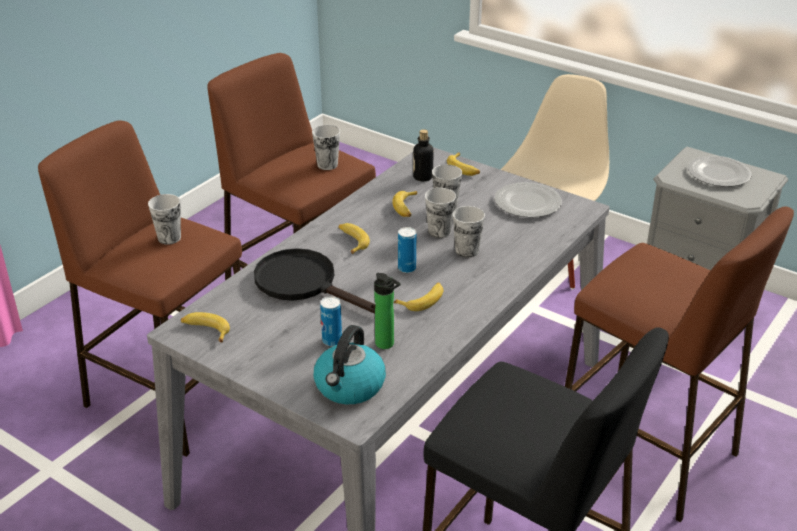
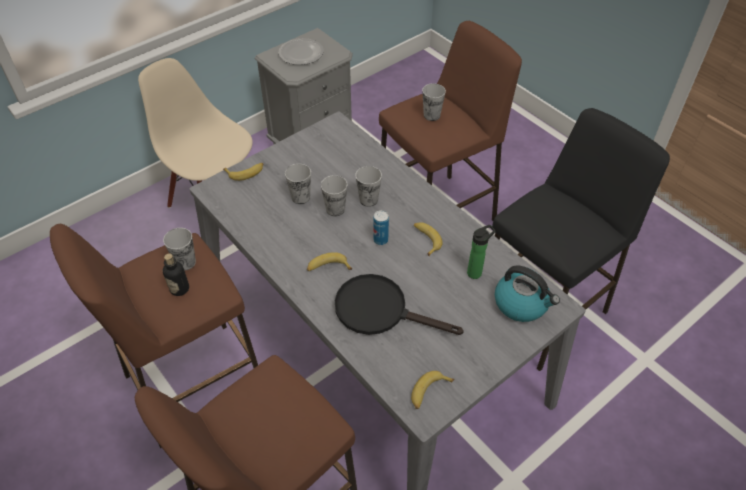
camera: 75 degrees left, 15 degrees up
(169, 238) = (261, 410): cup -> cup (431, 115)
(305, 284) = (380, 310): black frying pan -> black frying pan turned 60 degrees clockwise
(332, 341) = (464, 305): can -> none
(406, 208) = (291, 222): banana -> none
(423, 177) = (246, 201): bottle -> bottle (179, 289)
(528, 203) = (316, 150): plate -> none

